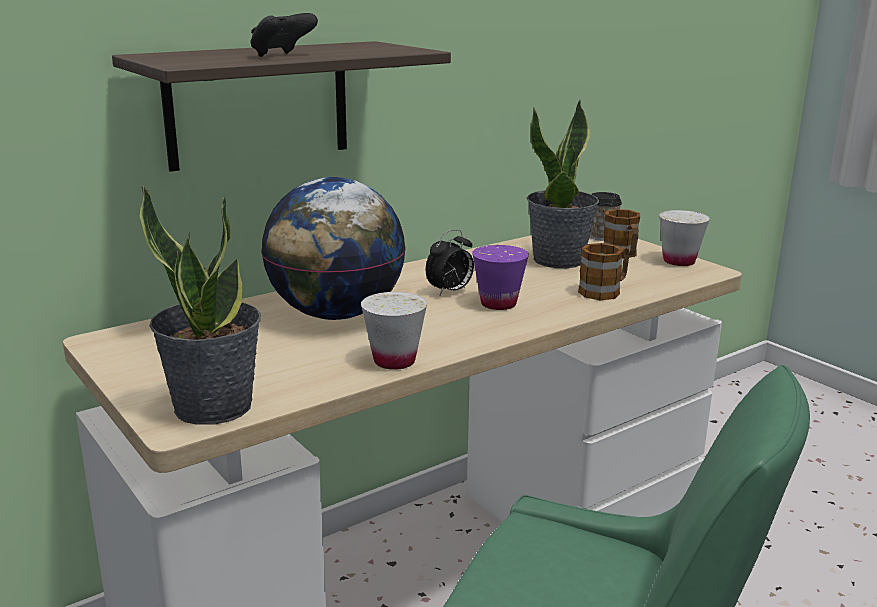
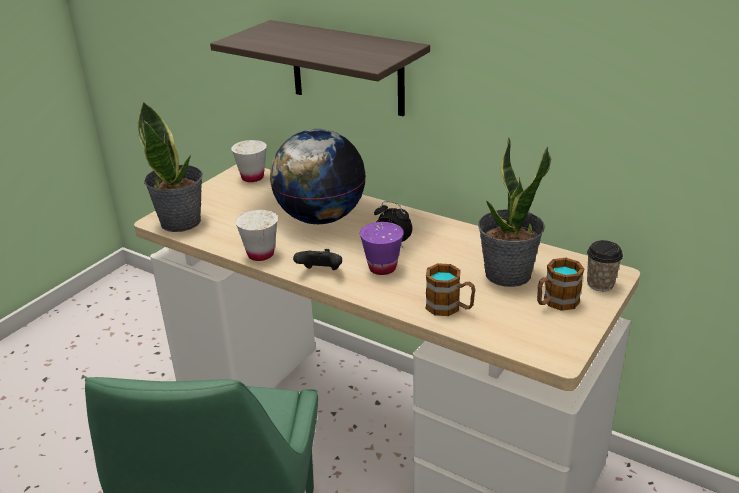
camera: 70 degrees right, 10 degrees up
(282, 56) = (295, 46): black game controller -> black game controller (320, 272)
(679, 261) = (569, 336): white cup -> white cup (252, 177)

